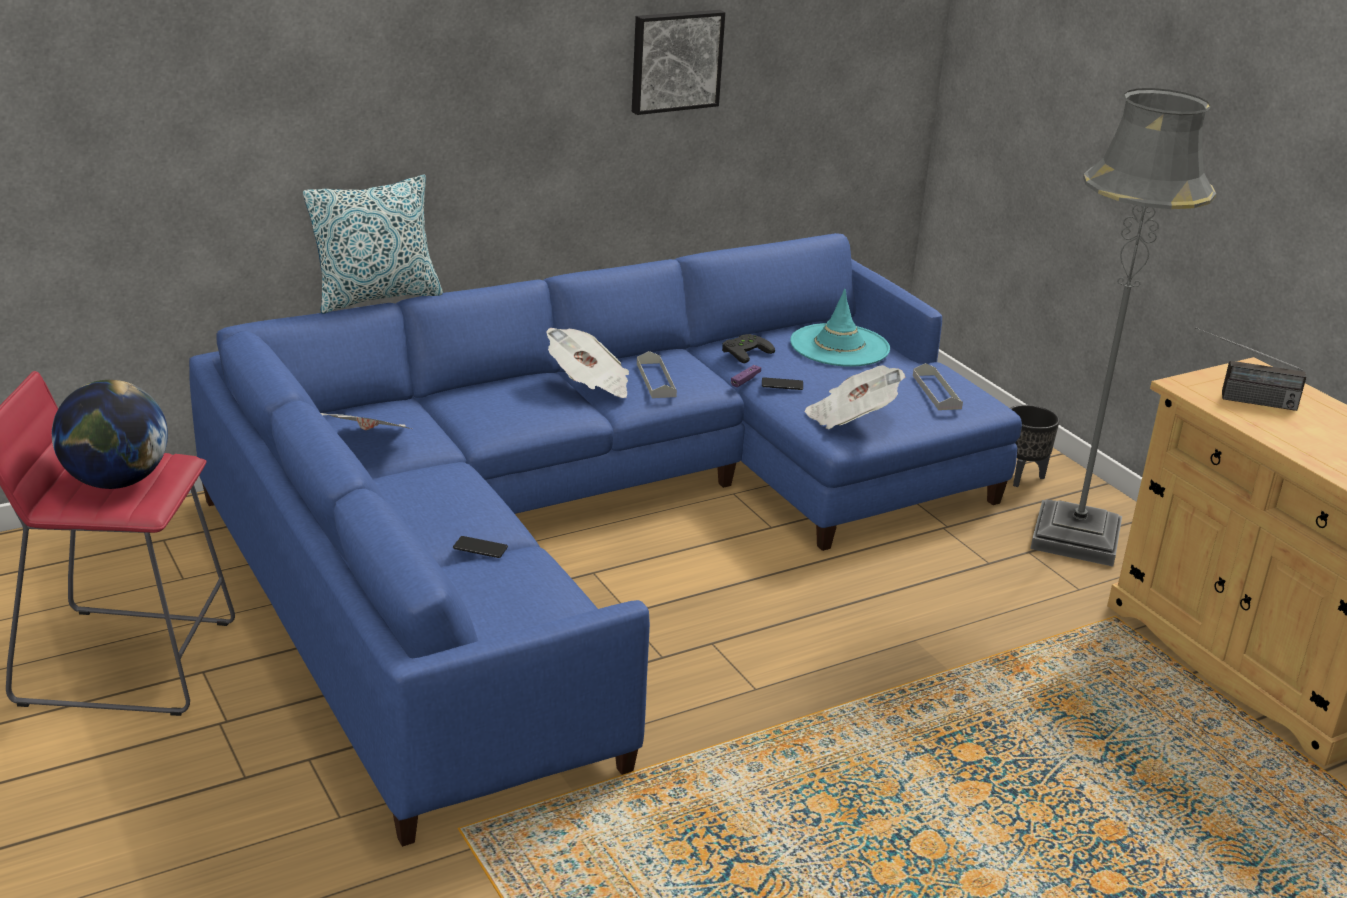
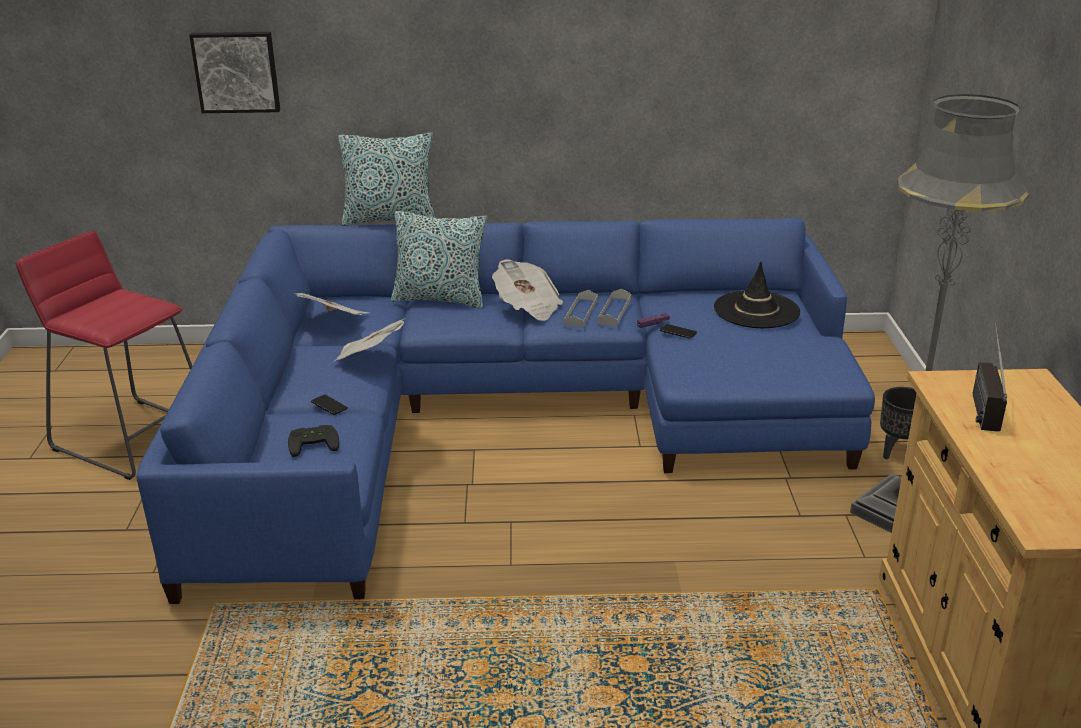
camera: 30 degrees right, 0 degrees up
(116, 481) = (110, 311): globe -> none
(471, 392) = (440, 299): none -> pillow
(675, 60) = (651, 60): picture -> picture (236, 71)
(744, 351) = (673, 302): black game controller -> black game controller (314, 442)
(839, 346) = (756, 310): turquoise hat -> black hat
(851, 418) = (709, 367): newspaper -> newspaper (370, 358)
(936, 392) = (806, 359): grey tray -> grey tray (614, 311)
(1238, 399) = (981, 402): radio -> radio turned 60 degrees clockwise

